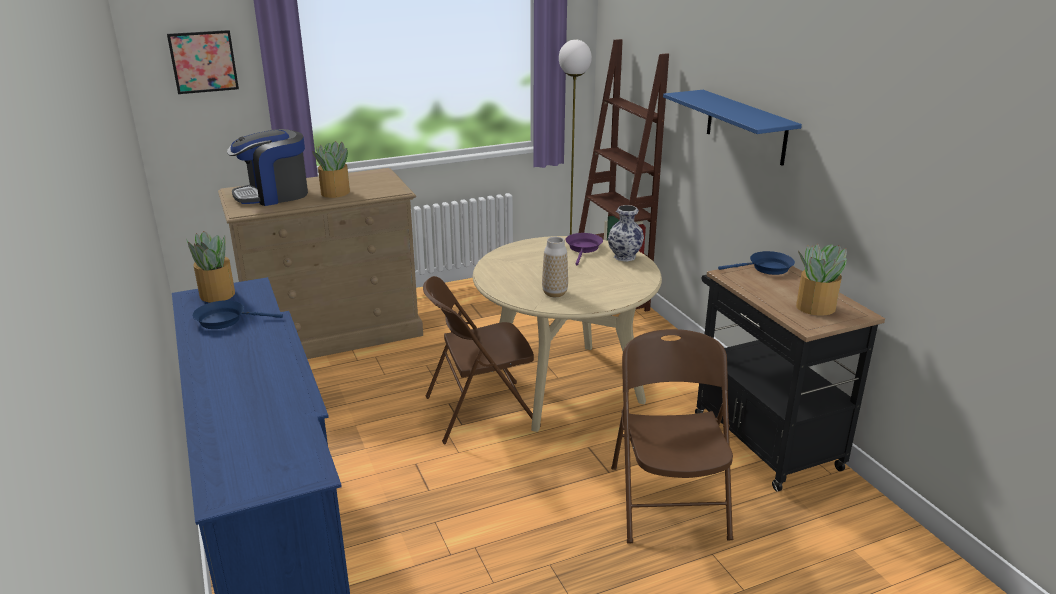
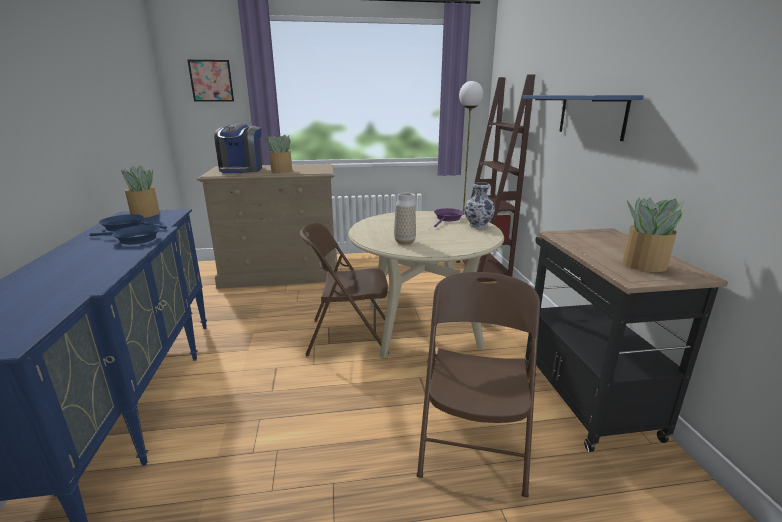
camera: 15 degrees right, 5 degrees down
(273, 195) = (242, 170): coffee machine -> coffee machine turned 75 degrees counterclockwise
(766, 268) = (598, 234): blue frying pan -> blue frying pan (134, 239)

